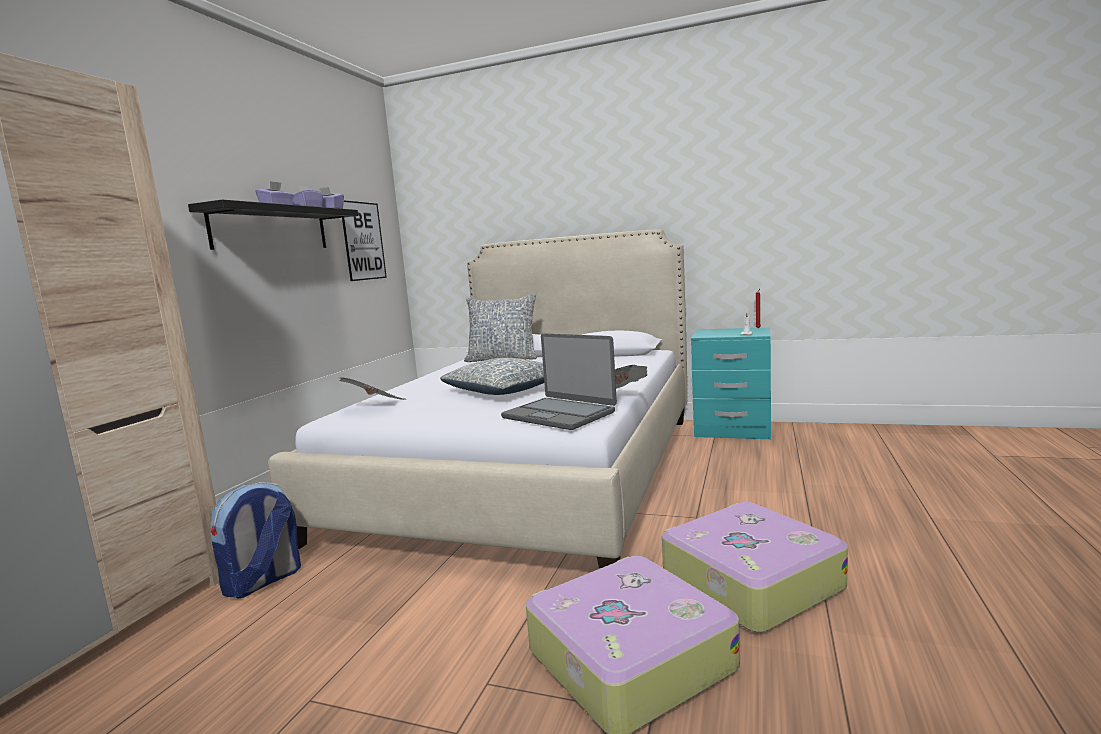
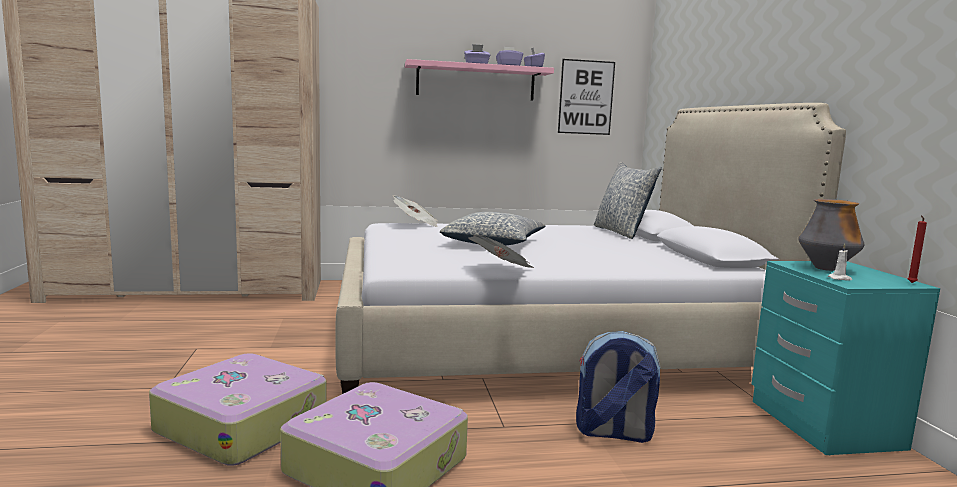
camera: 60 degrees right, 0 degrees up
(263, 581) = (310, 309): backpack -> backpack (613, 433)
(271, 229) = (476, 82): black shelf -> pink shelf
(559, 414) = (419, 260): laptop -> none
(719, 333) = (826, 268): none -> vase

